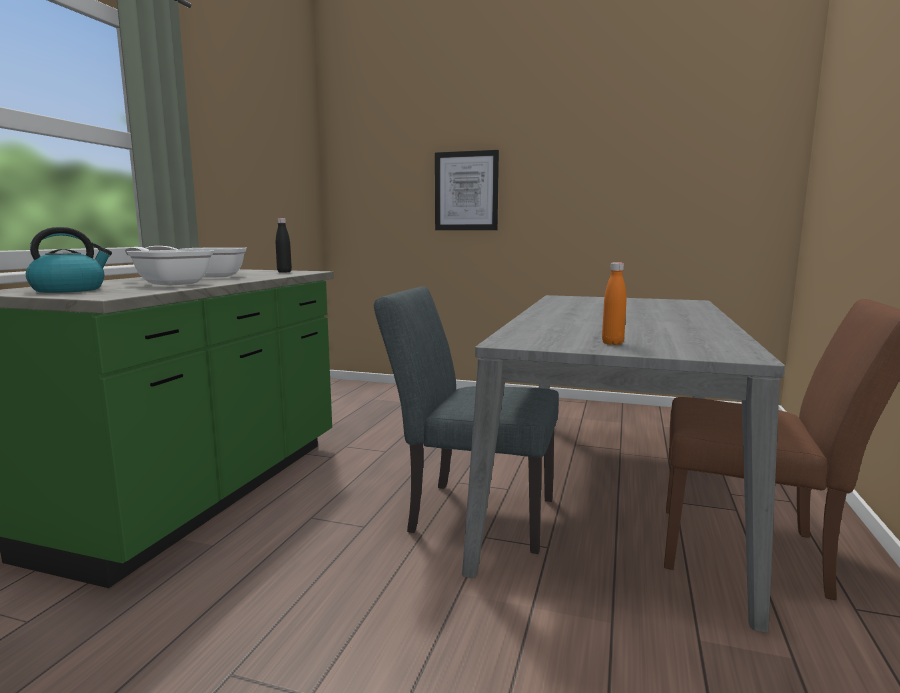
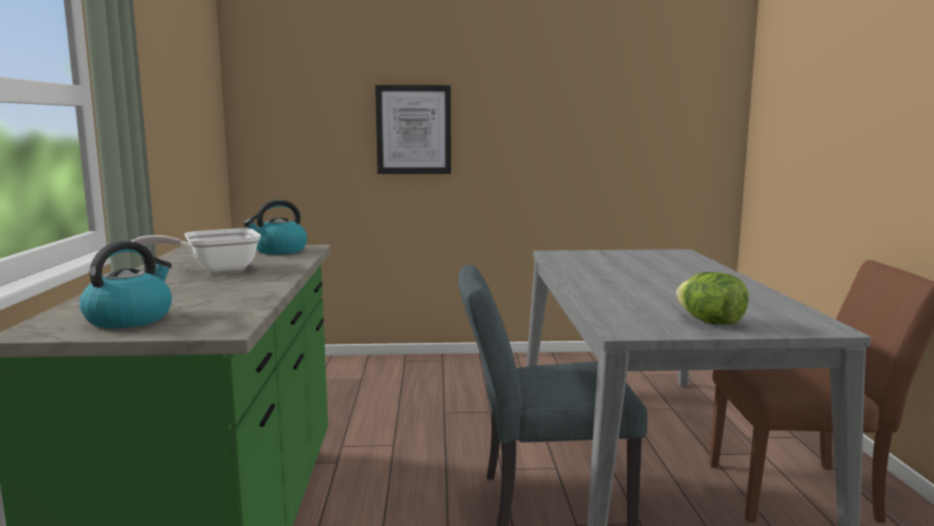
camera: 20 degrees left, 0 degrees up
(169, 283) = (215, 291): frying pan -> none
(284, 272) = (279, 250): black bottle -> kettle
(612, 343) = (710, 322): orange bottle -> lettuce

